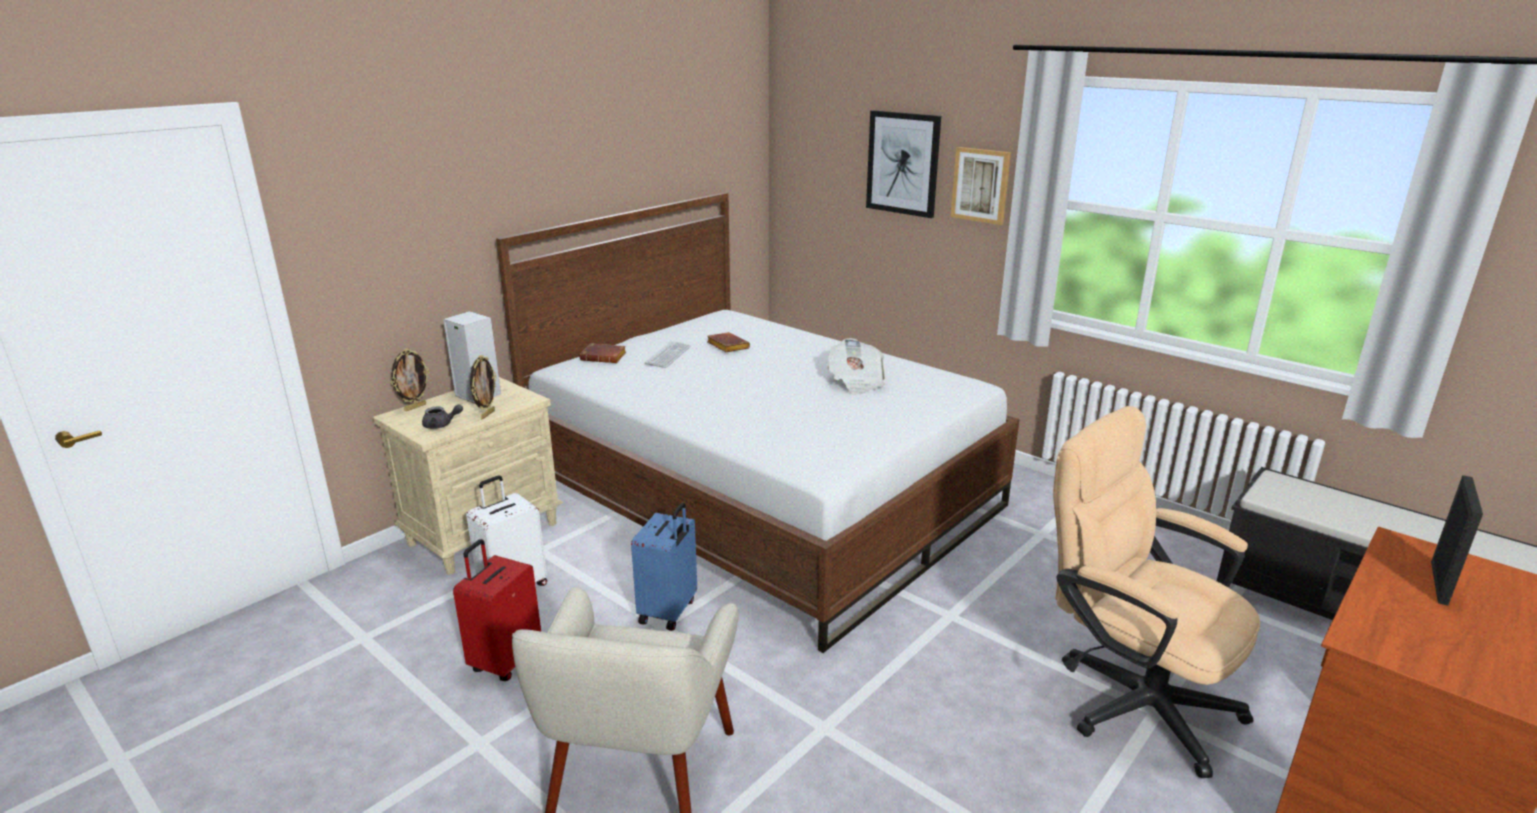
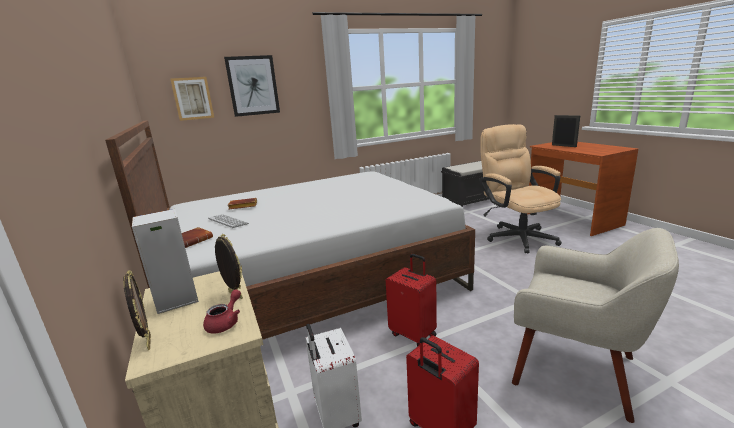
camera: 65 degrees left, 5 degrees down
(441, 425) = (226, 322): grey teapot -> red teapot
(669, 611) = (413, 334): blue suitcase -> red suitcase
(856, 382) = (340, 187): newspaper -> none
(981, 185) = (302, 89): picture -> picture (193, 98)
(1130, 696) = (516, 236): beige office chair -> beige office chair turned 90 degrees clockwise

